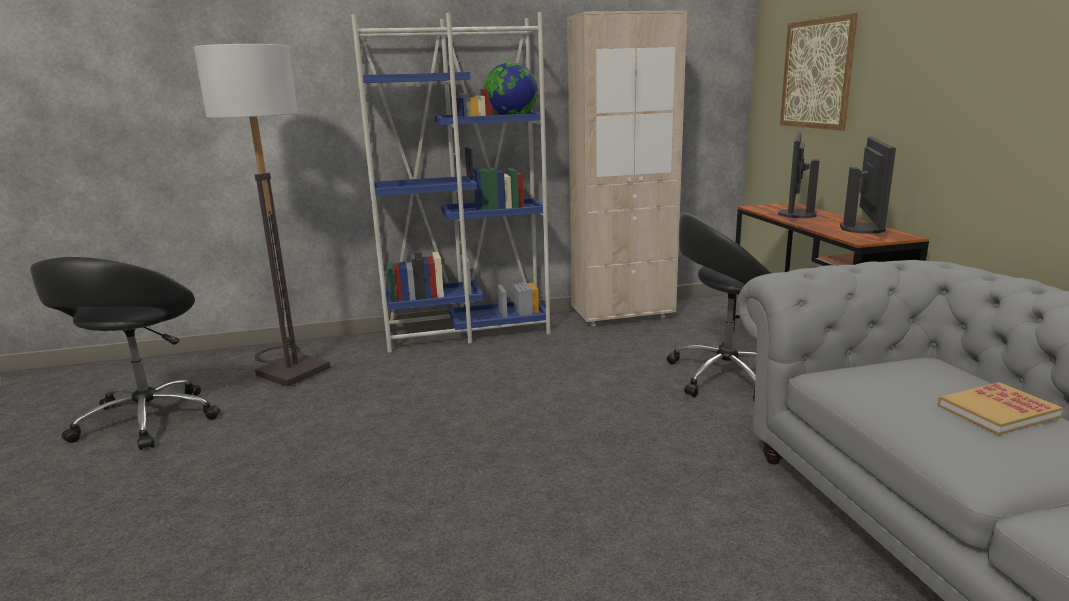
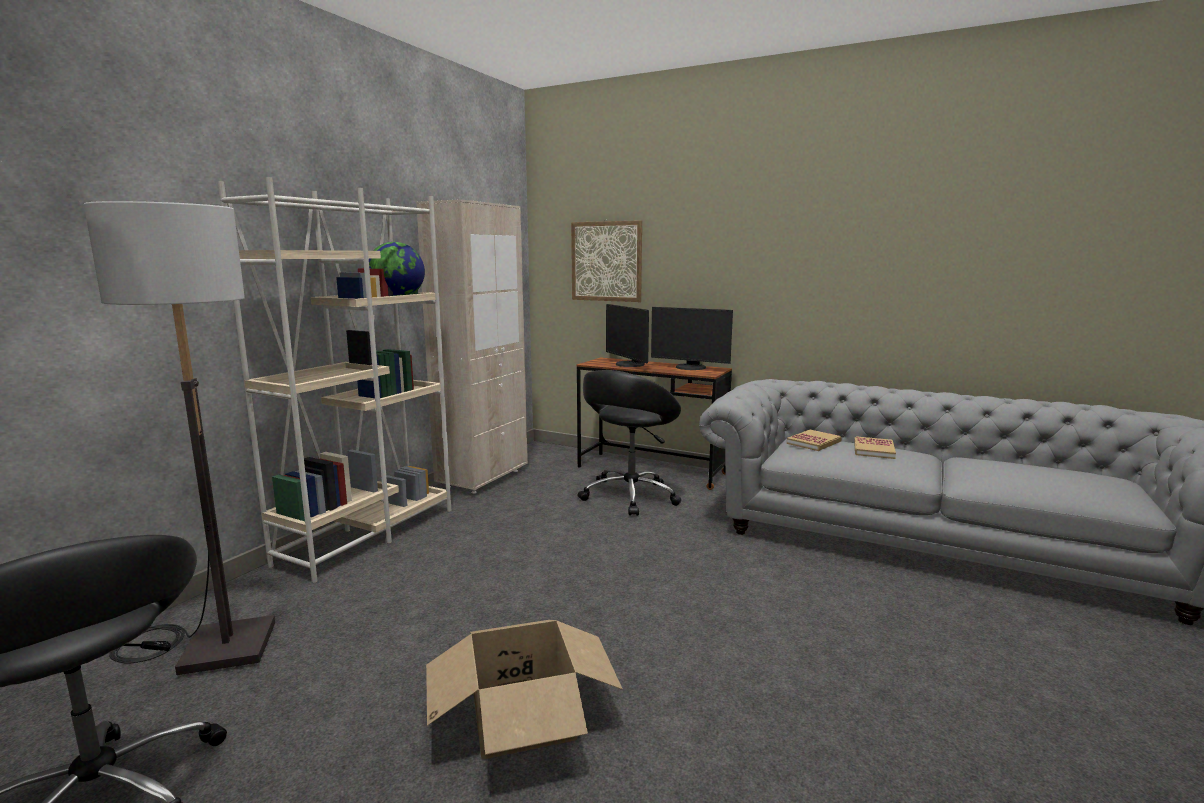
camera: 50 degrees left, 5 degrees down
(320, 495) = (522, 716): none -> cardboard box
(468, 333) = (369, 535): blue bookcase -> beige bookcase
(864, 229) = (690, 367): monitor -> monitor turned 150 degrees clockwise
(915, 371) = (814, 442): none -> book

